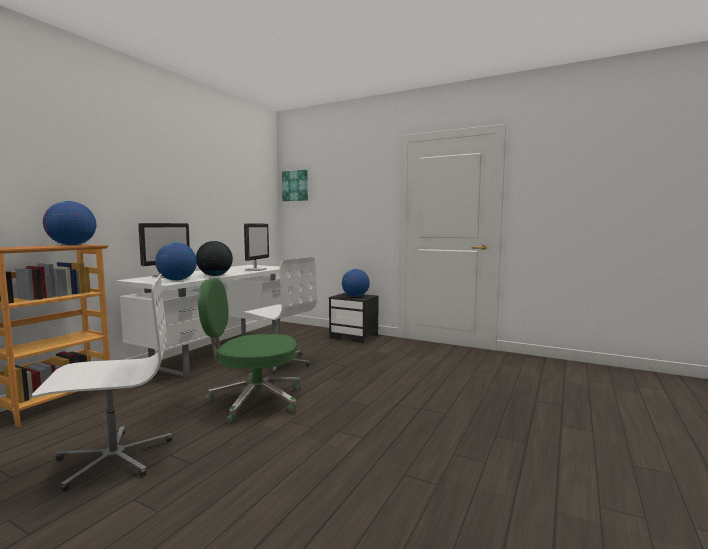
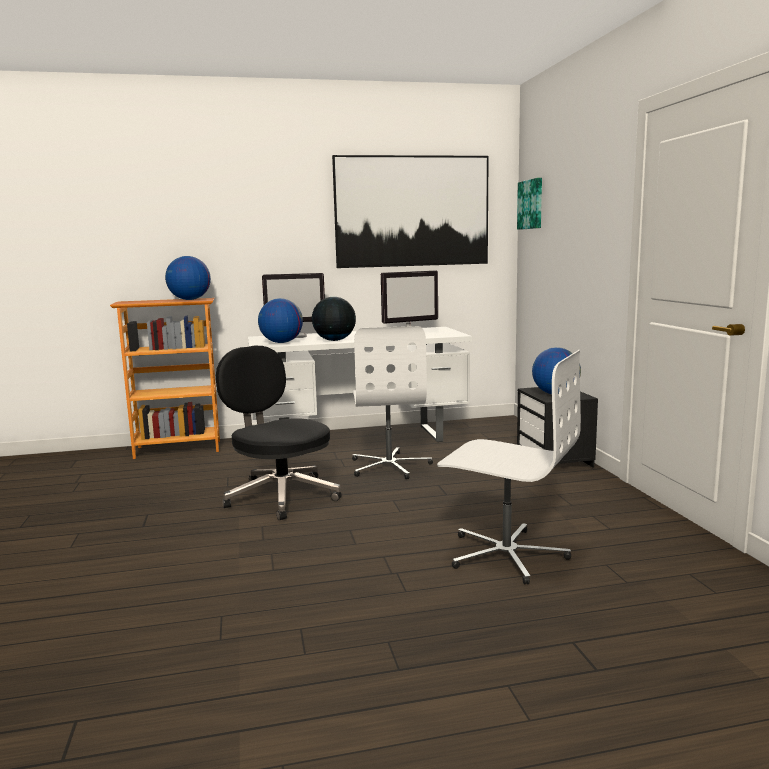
camera: 50 degrees right, 5 degrees up
(113, 458) = (123, 502): white office chair -> white office chair (506, 554)
(226, 182) = (412, 211): none -> picture
(253, 400) = (280, 496): green office chair -> black office chair

